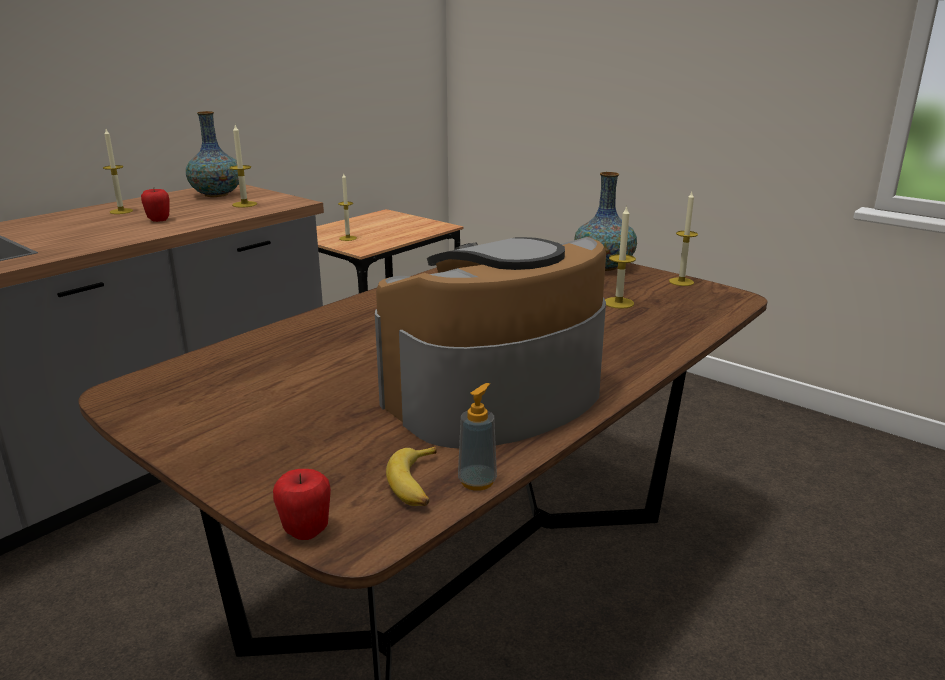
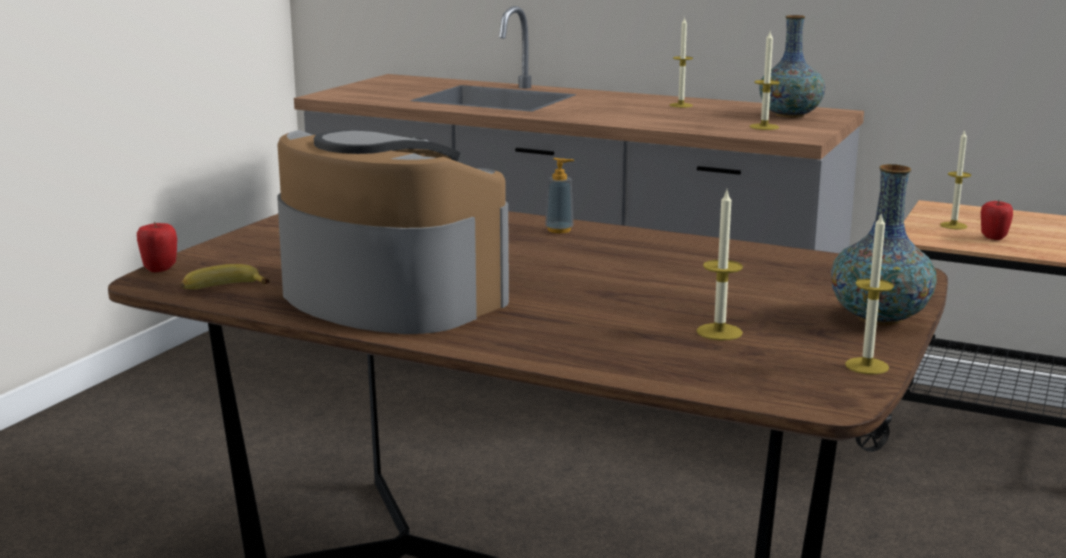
camera: 75 degrees right, 5 degrees down
(159, 220) = (663, 117): apple -> apple (993, 238)
(477, 481) = (228, 304): soap dispenser -> soap dispenser (559, 230)

